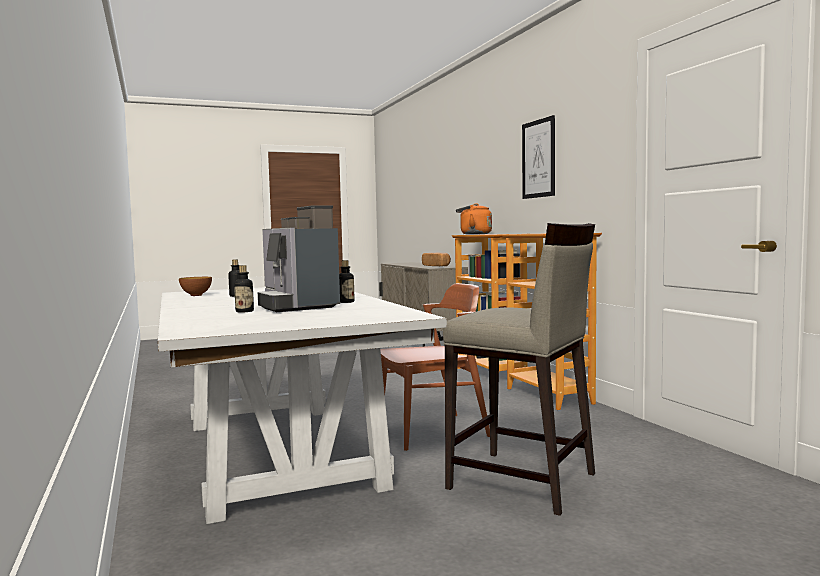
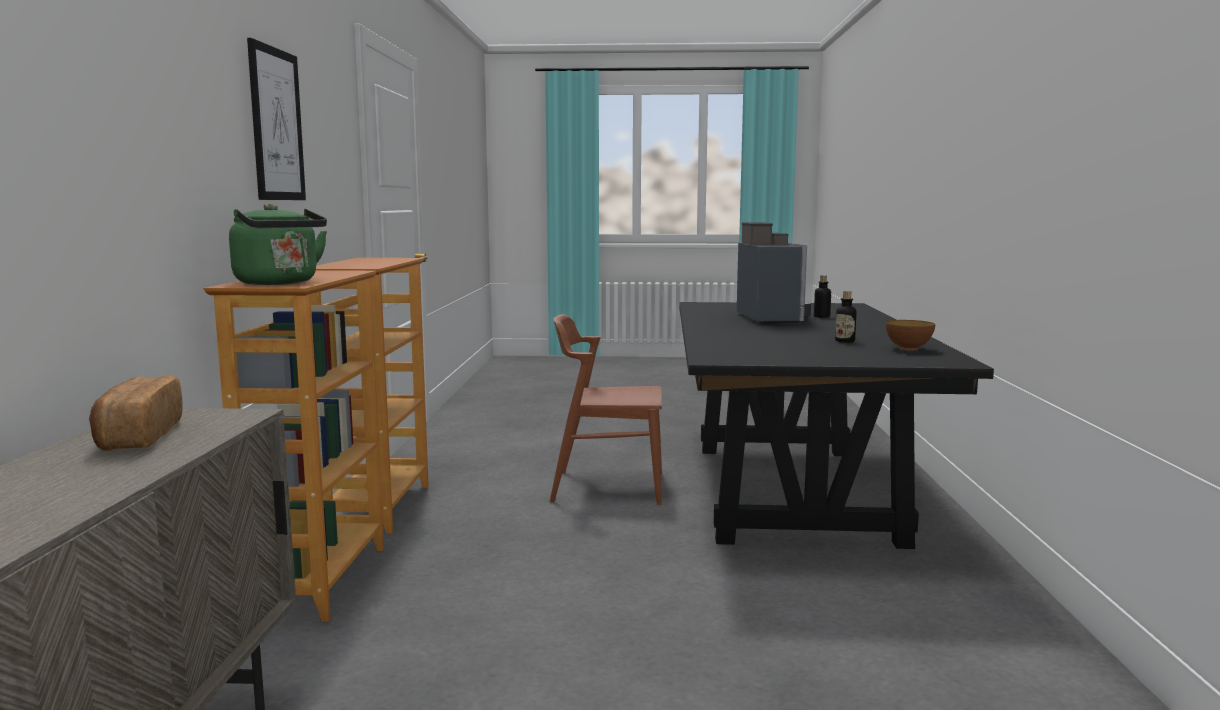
camera: 155 degrees left, 5 degrees up
(279, 454) = (790, 490): white dining table -> black dining table
(346, 302) = (722, 319): bottle -> none
(473, 234) = (280, 283): orange kettle -> green kettle
(523, 481) = (603, 440): beige stool -> none

